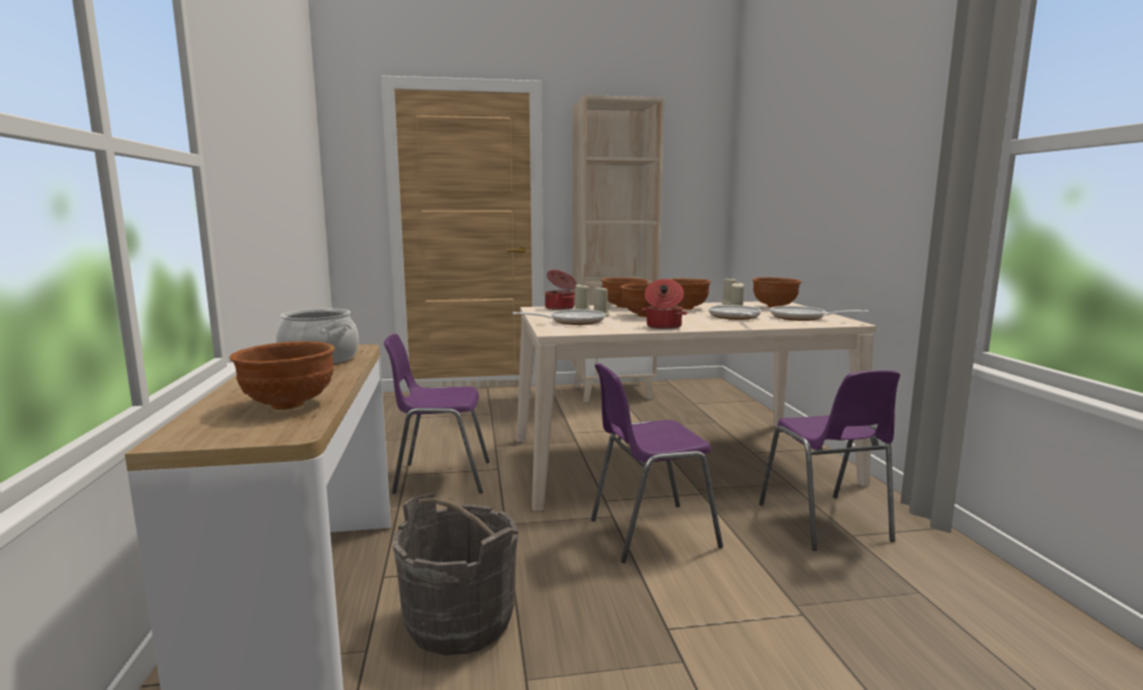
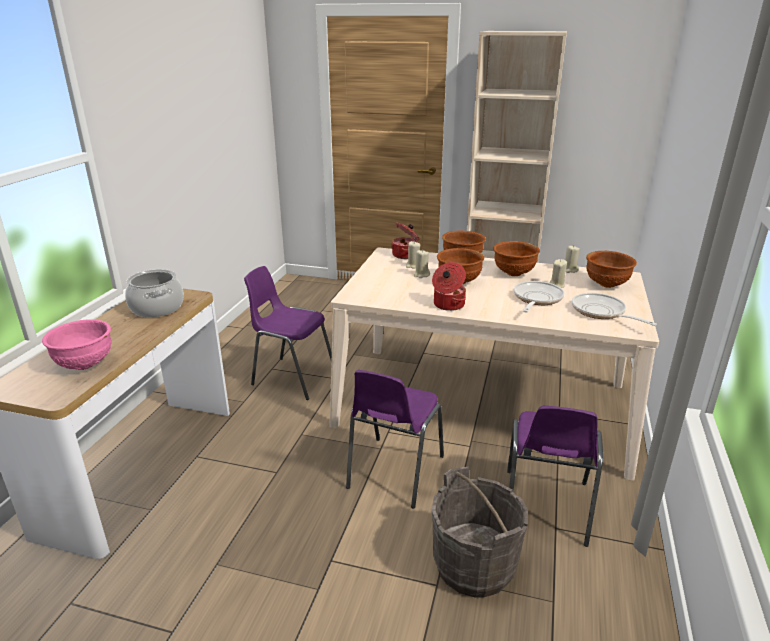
camera: 25 degrees right, 15 degrees up
(288, 405) = (85, 364): brown bowl -> pink bowl
(459, 622) = (212, 507): grey bucket -> grey bucket (473, 565)
(572, 322) = (385, 282): frying pan -> none
(649, 533) = (393, 473): purple chair -> purple chair turned 75 degrees counterclockwise

